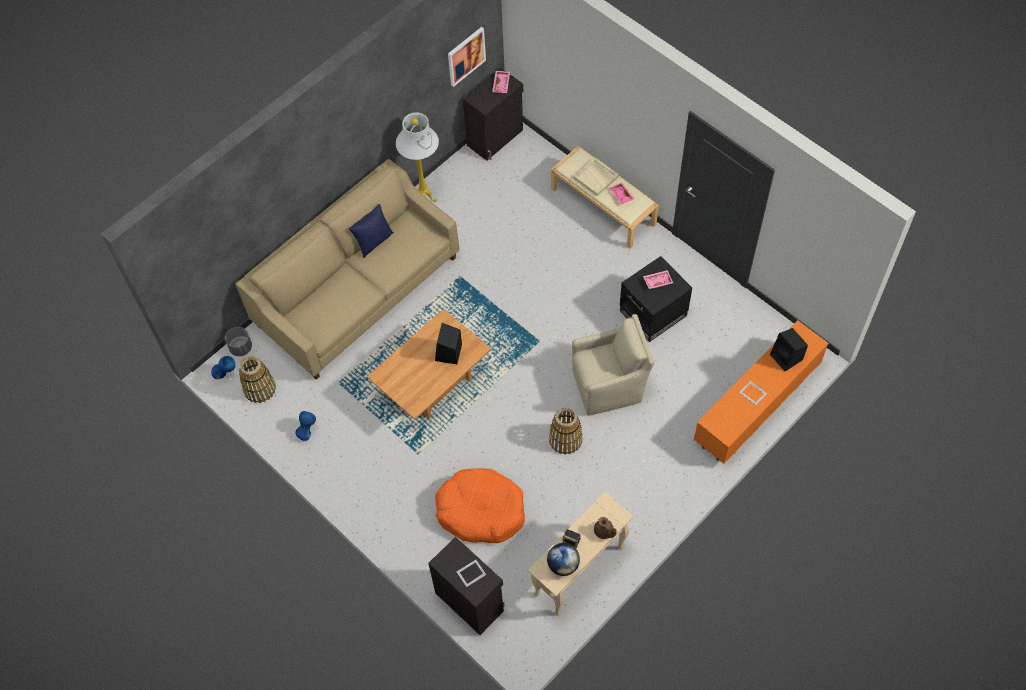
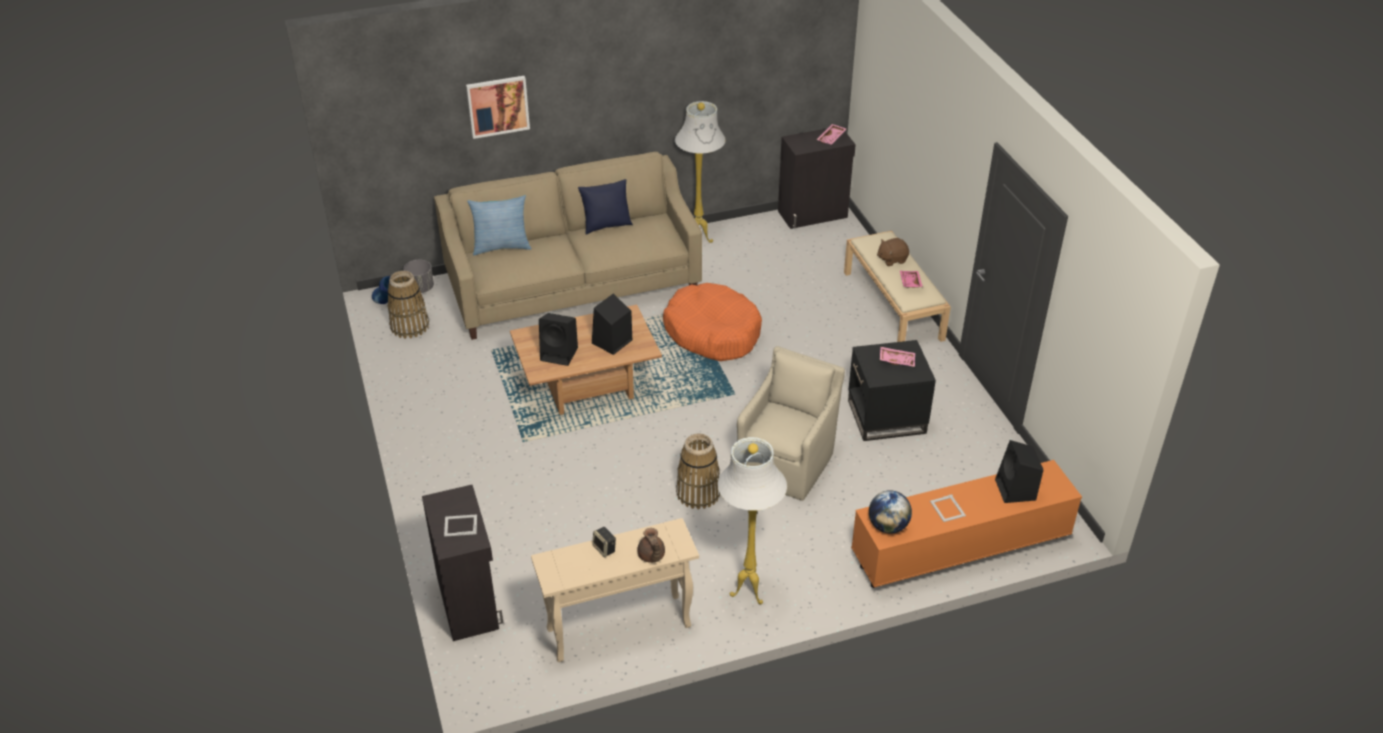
camera: 25 degrees right, 20 degrees down
(306, 299) = (501, 246): none -> pillow
(307, 431) = (426, 378): blue vase -> none
(419, 381) = (560, 354): none -> black speaker
(466, 56) = (796, 79): picture -> picture (498, 106)
(481, 510) = (550, 520): orange dog bed -> orange dog bed (712, 332)
(563, 565) = (576, 568): globe -> globe (888, 526)
(596, 177) = (892, 259): beige tray -> brown plush toy
(609, 385) = (787, 463): beige armchair -> beige armchair turned 75 degrees counterclockwise
(644, 504) = (747, 594): none -> white floor lamp

